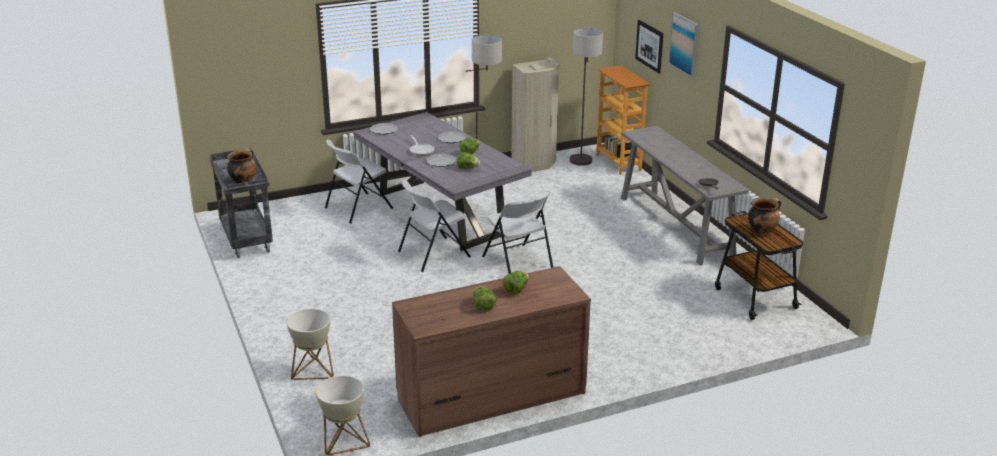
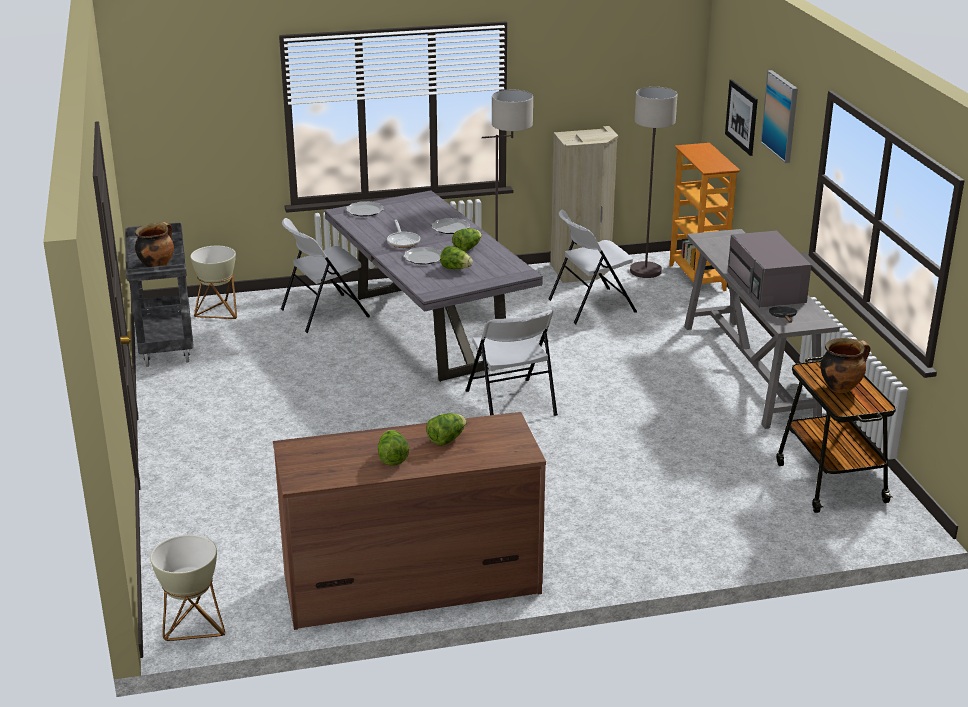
camera: 10 degrees right, 0 degrees up
(313, 371) = (188, 525): planter -> planter (219, 312)
(434, 254) = (402, 382): white chair -> white chair (591, 305)
(690, 166) = (767, 287): none -> grey microwave

